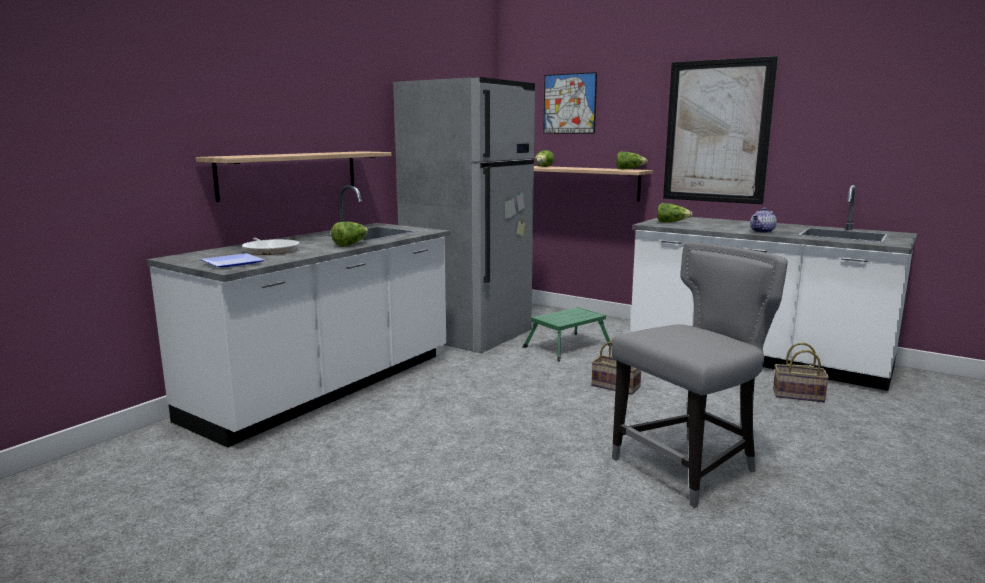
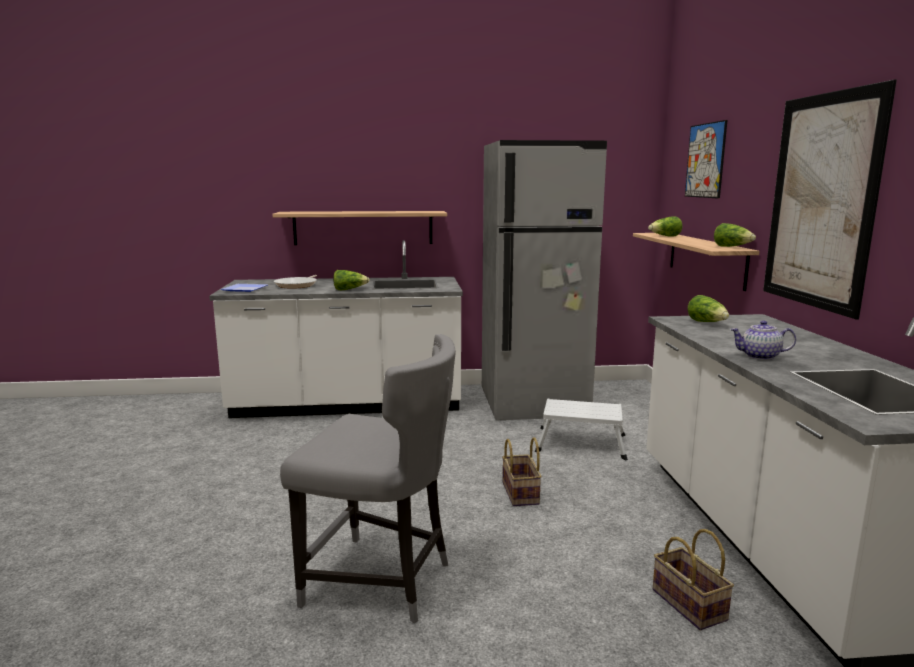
camera: 50 degrees right, 0 degrees up
(568, 346) = (582, 443): green step ladder -> white step ladder

